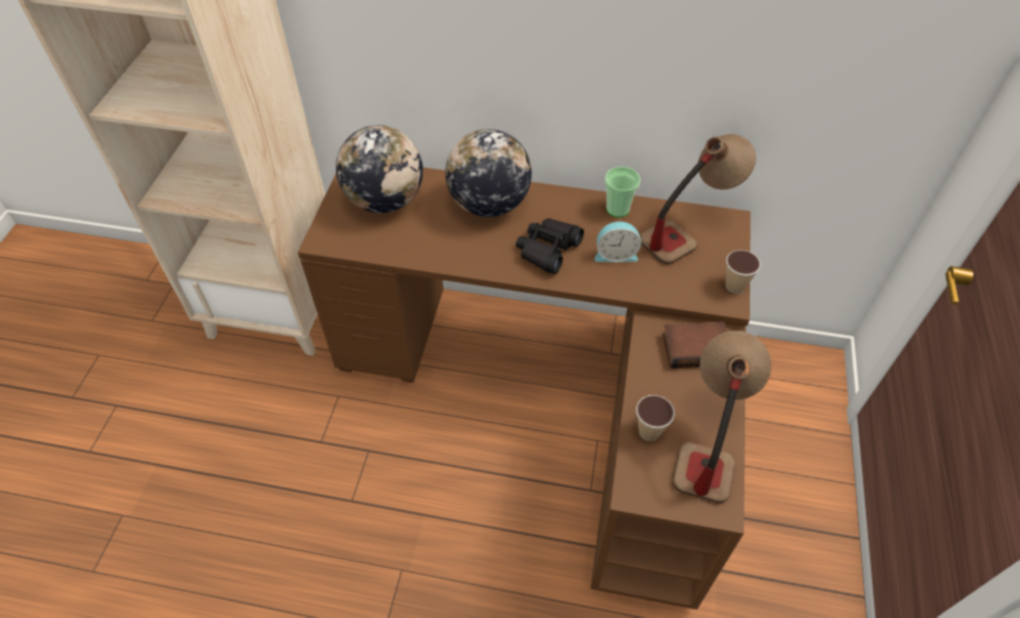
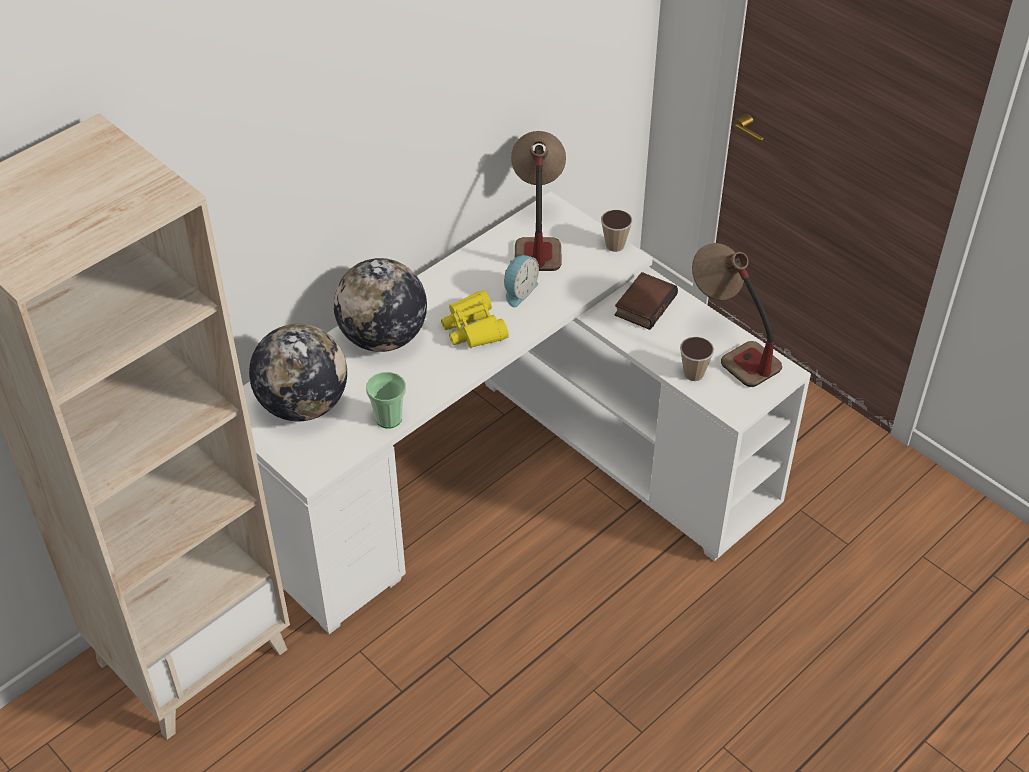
camera: 55 degrees left, 5 degrees down
(548, 249) = (474, 328): black binoculars -> yellow binoculars
(556, 391) = (509, 477): brown desk -> white desk
(618, 209) = (472, 262): cup -> cup (388, 418)

